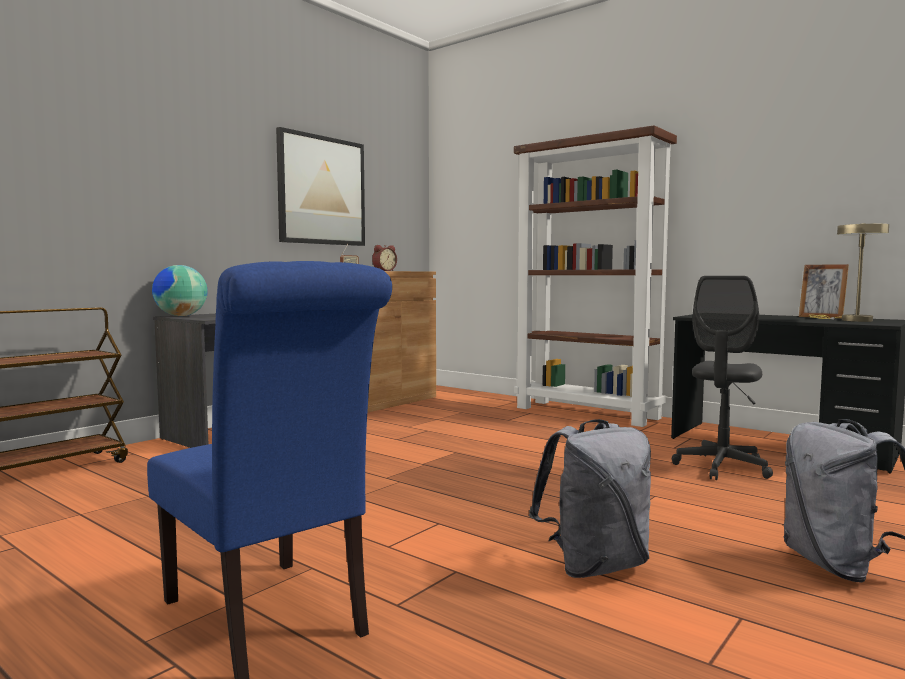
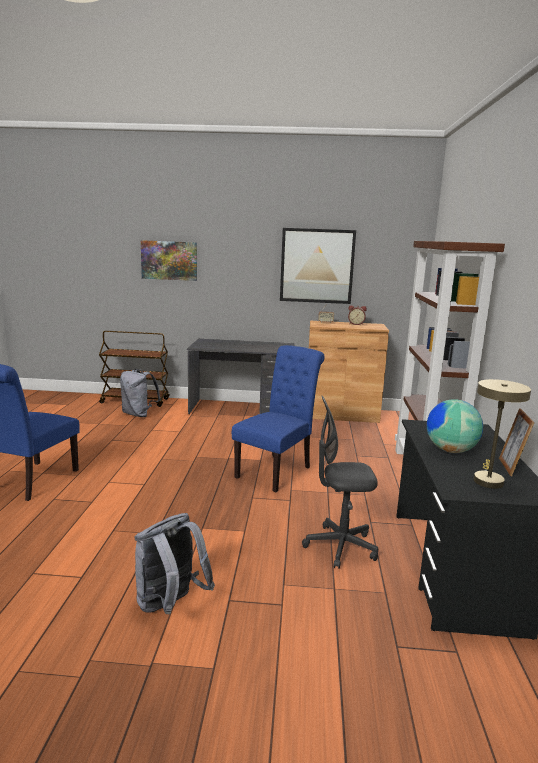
camera: 55 degrees right, 10 degrees up
(85, 161) = (169, 260): none -> picture
(180, 316) = (205, 340): globe -> globe (450, 450)
(501, 452) = (277, 470): none -> blue chair
(594, 566) = (119, 531): grey backpack -> grey backpack (139, 414)

